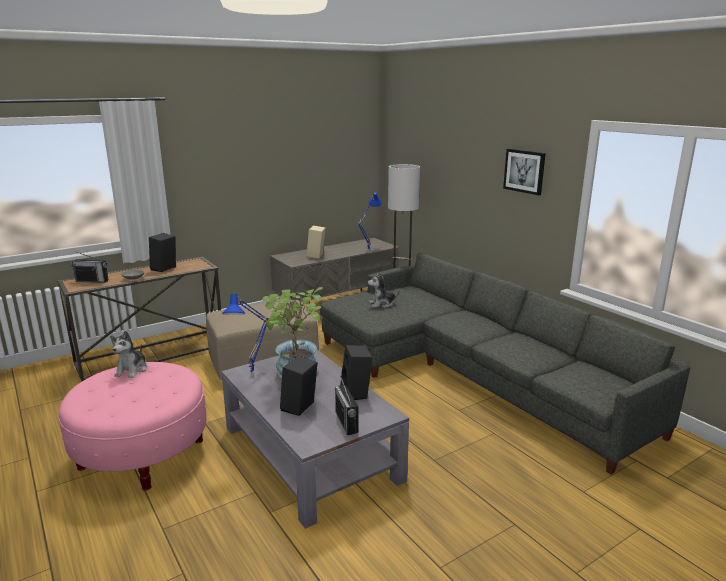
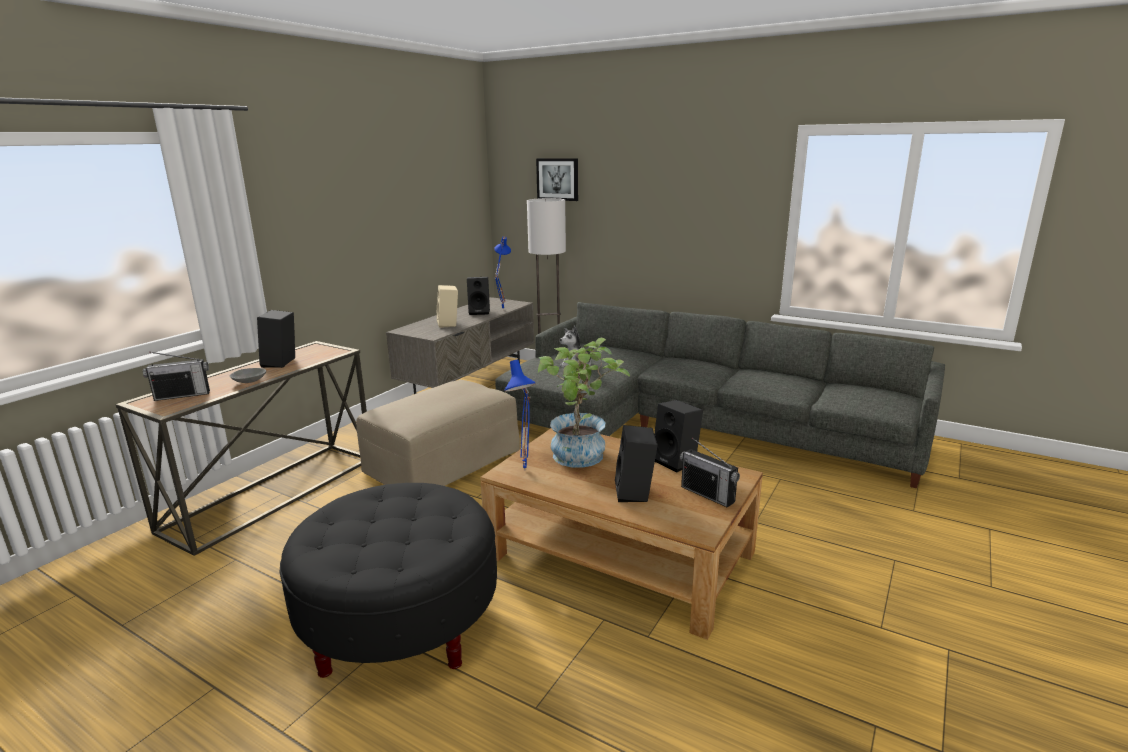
camera: 25 degrees left, 0 degrees up
(132, 370) = (355, 504): plush toy -> none
(142, 454) = (401, 623): pink ottoman -> black ottoman
(310, 453) = (621, 554): grey coffee table -> brown coffee table
(350, 249) = (480, 312): none -> black speaker
(524, 171) = (711, 190): picture -> picture (558, 179)

